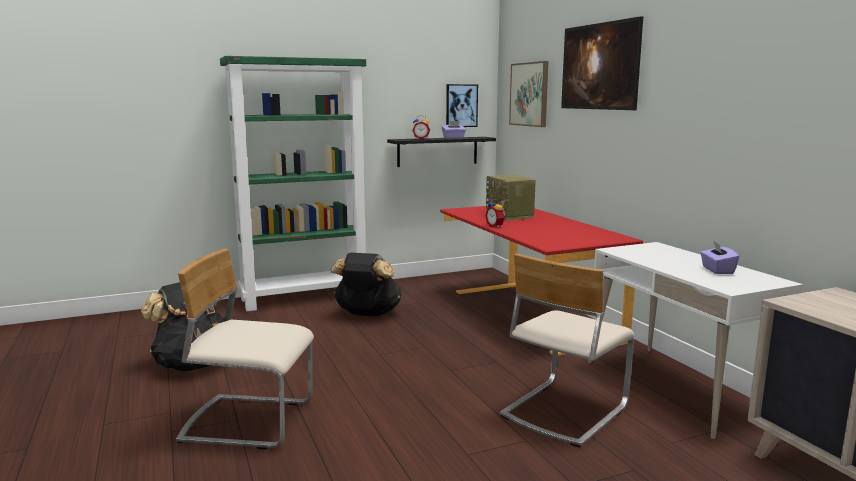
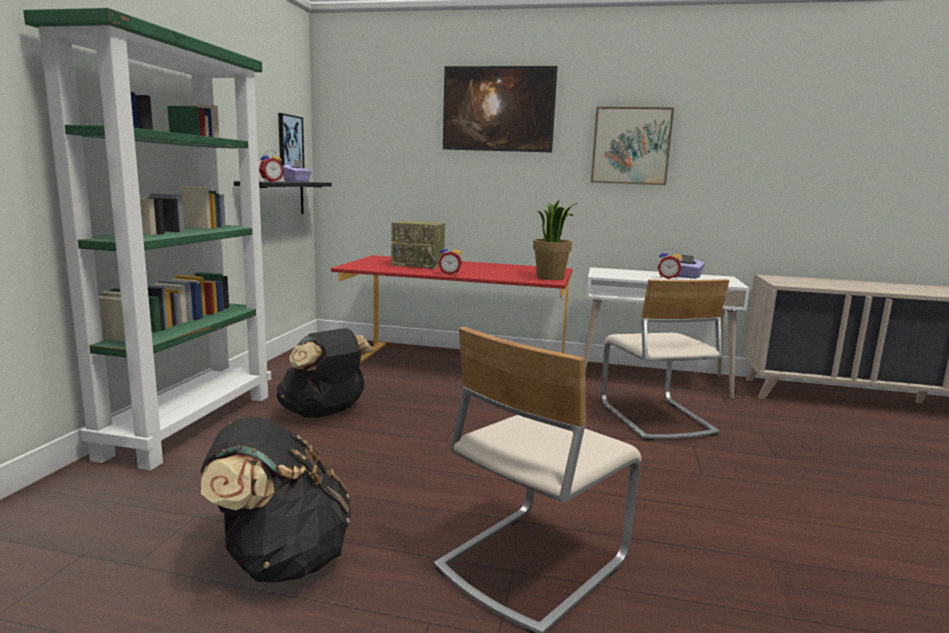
camera: 55 degrees left, 0 degrees up
(529, 94) = (381, 133): picture -> picture (631, 146)
(565, 243) = (551, 277): none -> potted plant
(681, 266) = (668, 278): none -> alarm clock

